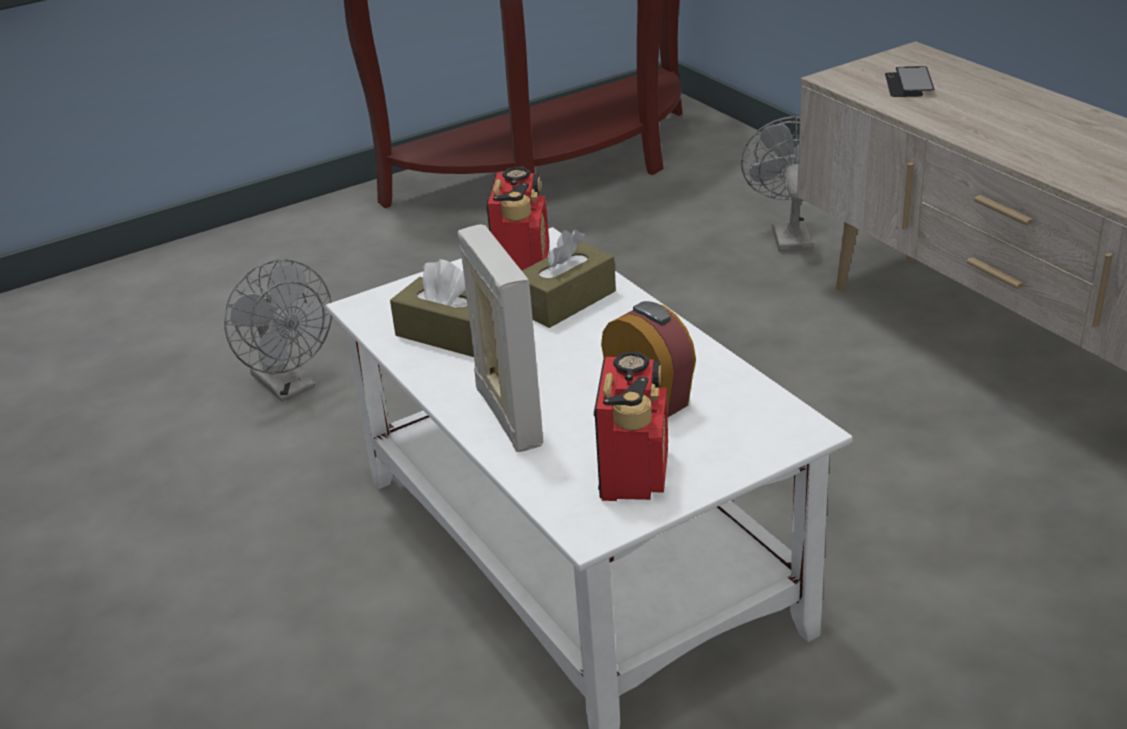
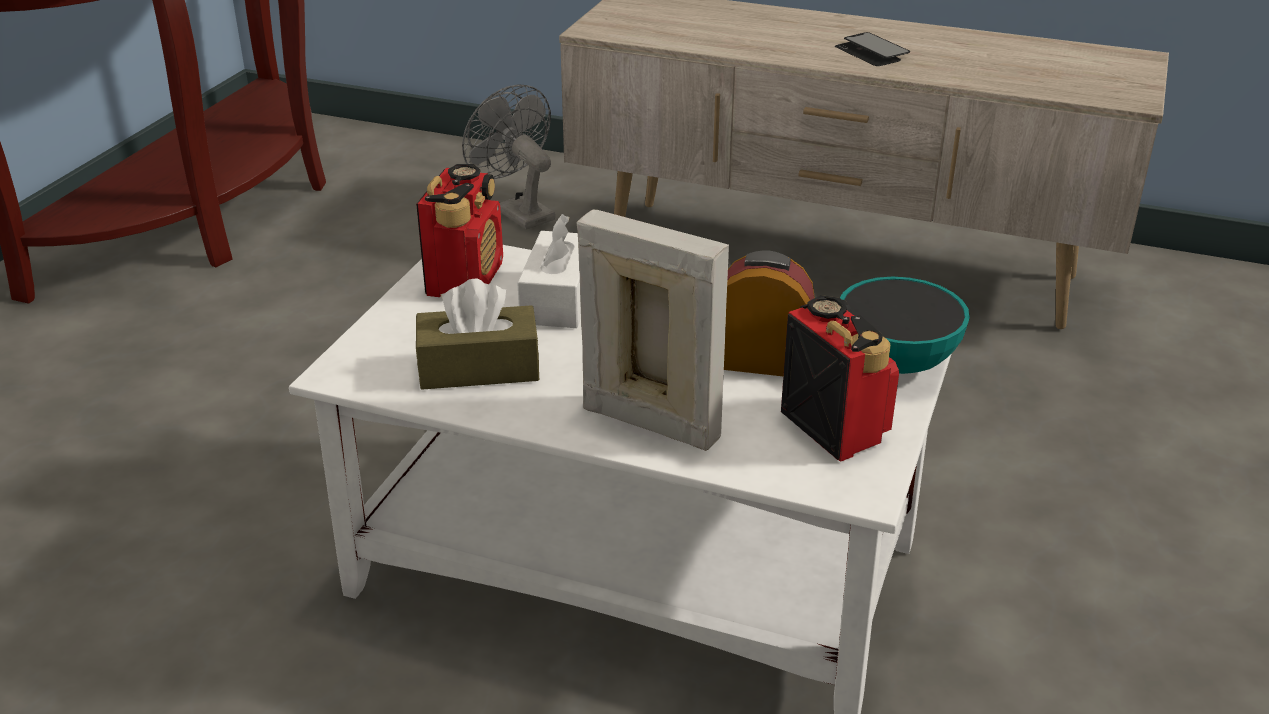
camera: 40 degrees left, 0 degrees up
(290, 386) = (118, 535): grey fan -> none
(522, 264) = (465, 278): radio -> radio turned 45 degrees clockwise
(566, 301) = (559, 298): brown tissue box -> white tissue box
(754, 444) = (896, 363): none -> bowl
(908, 84) = (664, 23): phone -> phone (871, 52)

